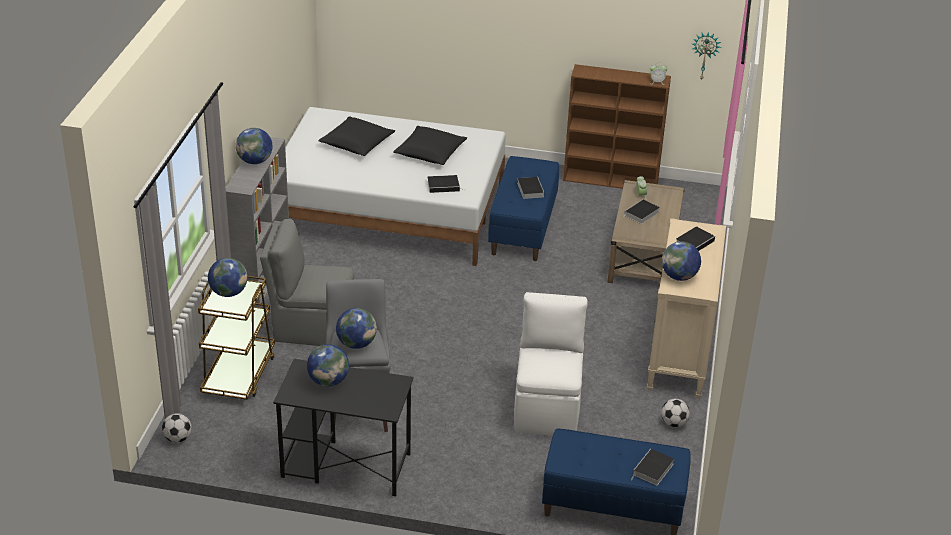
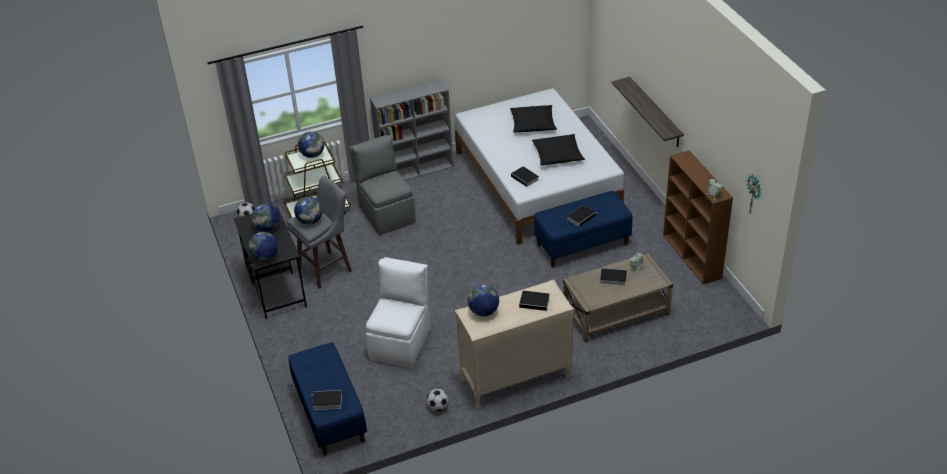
camera: 60 degrees right, 5 degrees up
(255, 161) = (412, 92): globe -> globe (265, 257)
(487, 56) = (655, 112): none -> shelf
(547, 407) = (401, 342): white chair -> white chair turned 45 degrees counterclockwise

